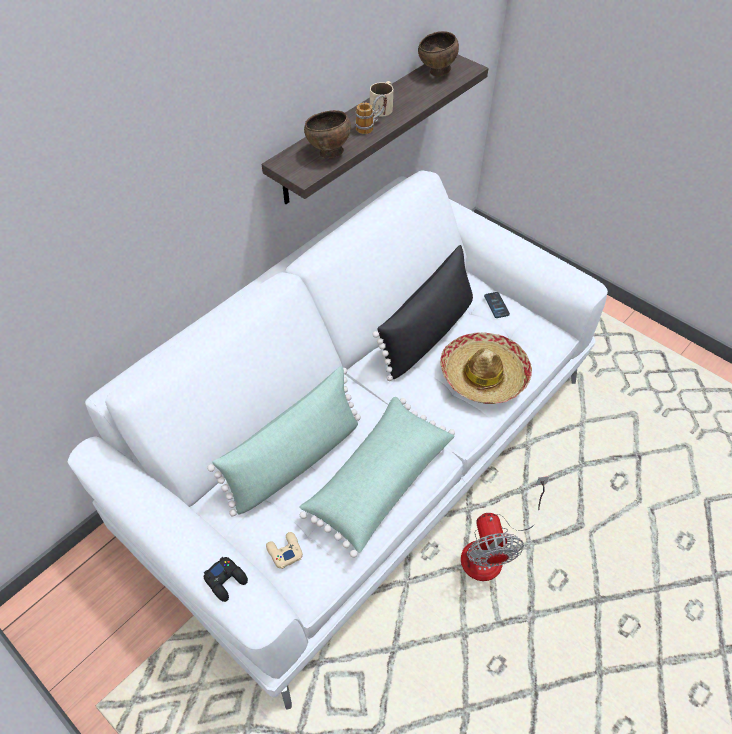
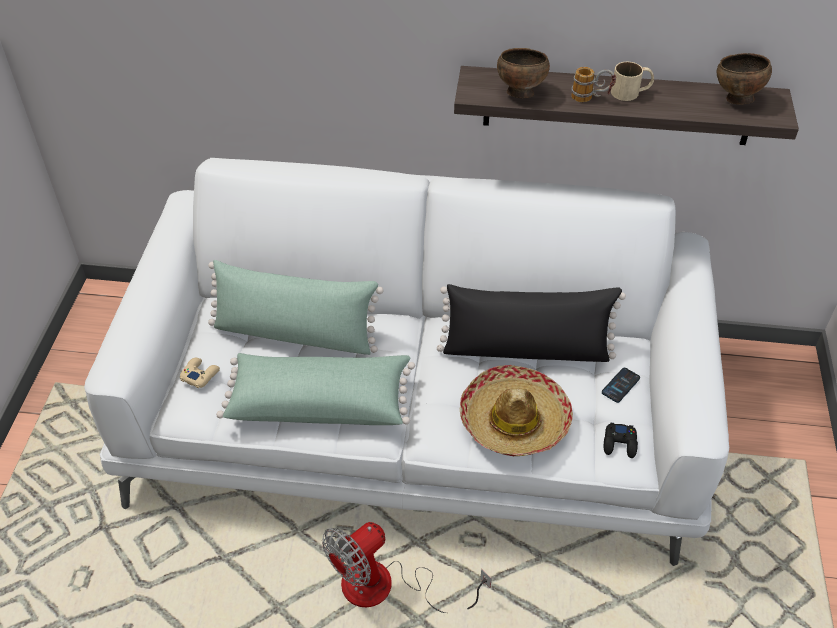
camera: 55 degrees right, 5 degrees down
(226, 580) = (126, 336): black game controller -> black game controller (620, 443)

